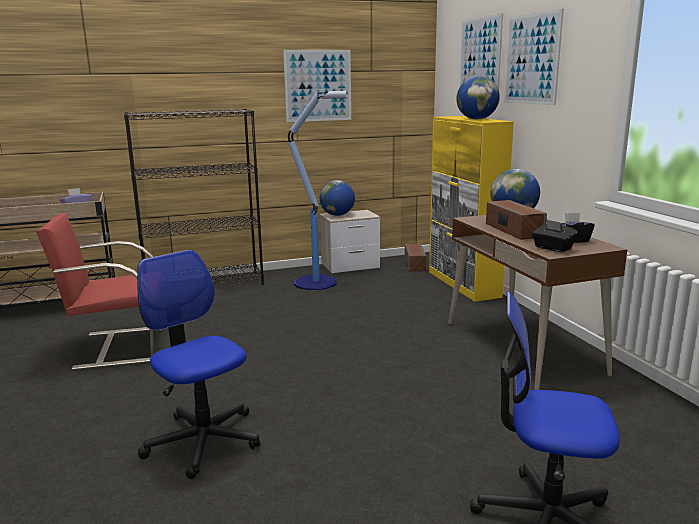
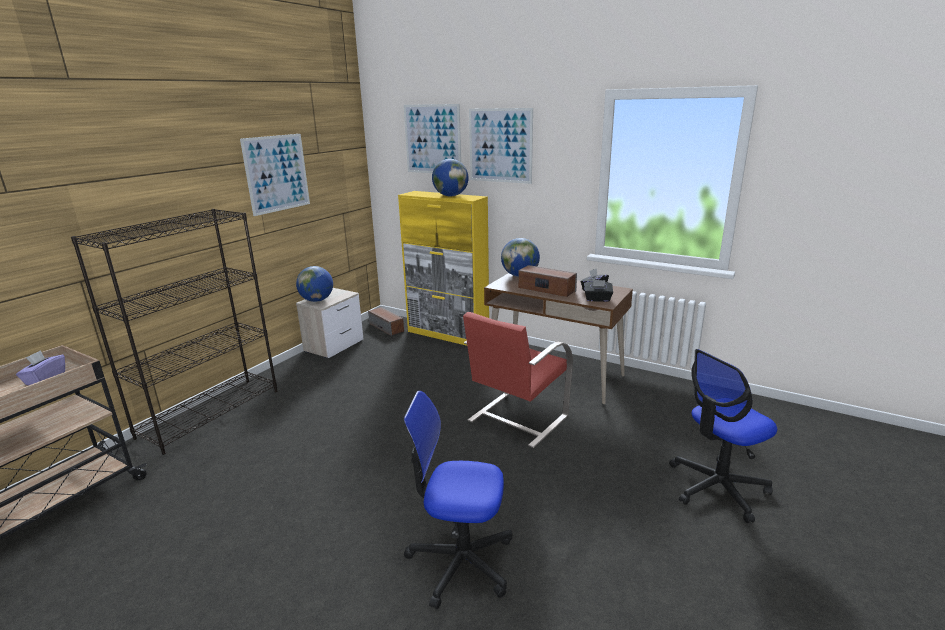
camera: 40 degrees left, 5 degrees up
(117, 347) = (223, 522): red chair -> red chair (516, 419)
(317, 283) = (328, 372): floor lamp -> none

